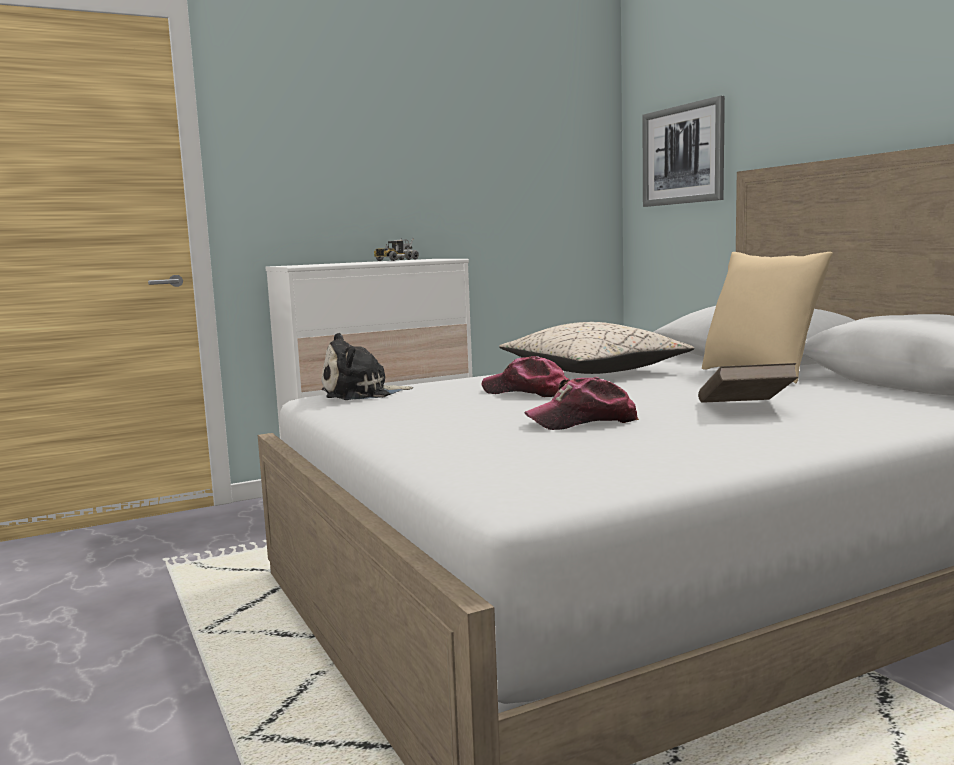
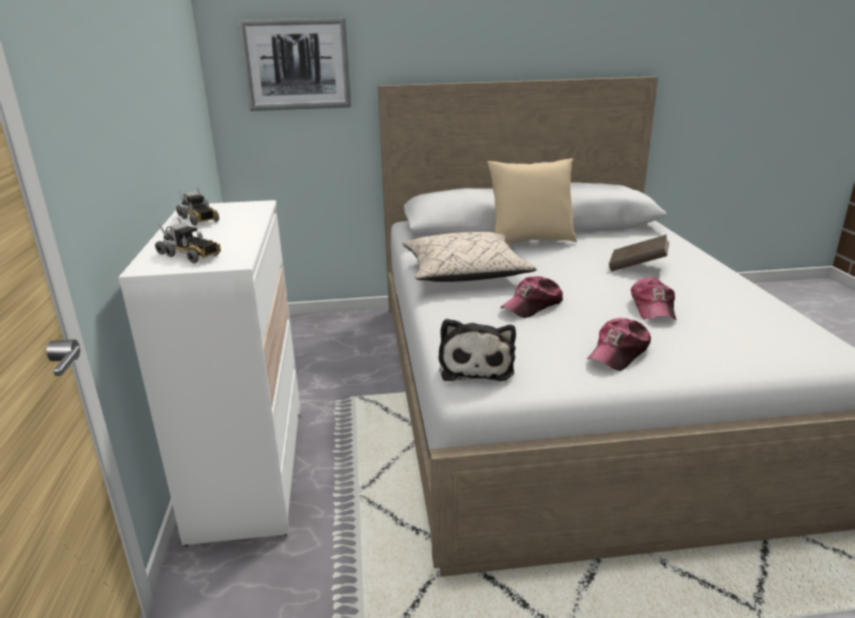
camera: 70 degrees left, 15 degrees up
(310, 264) = (190, 255): none -> toy truck
(424, 420) = (618, 353): none -> cap

